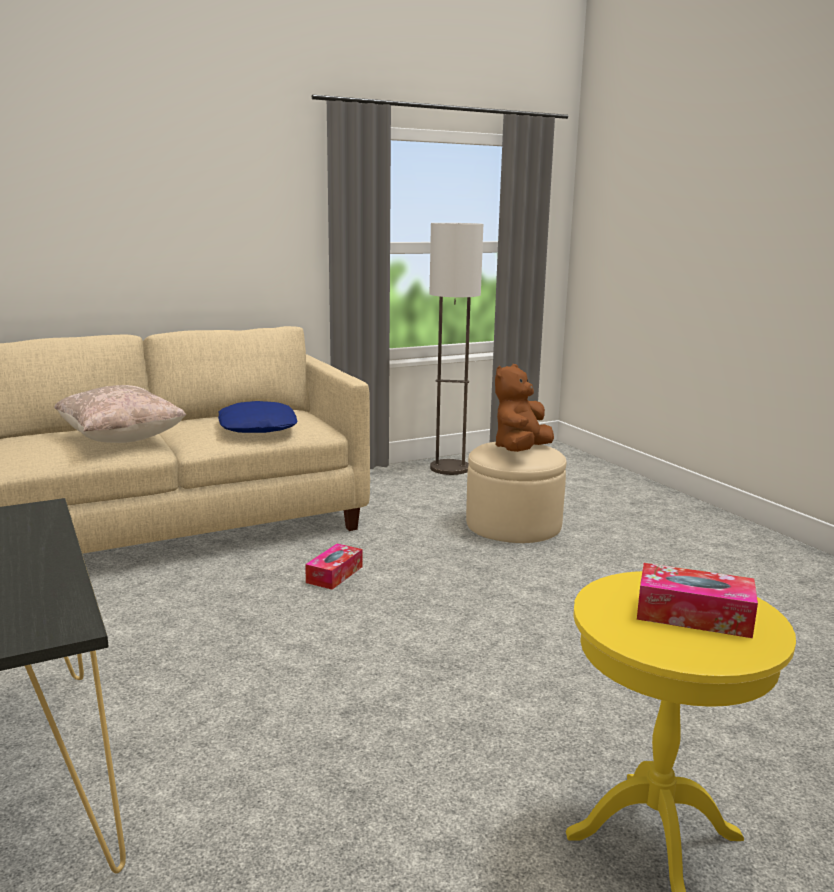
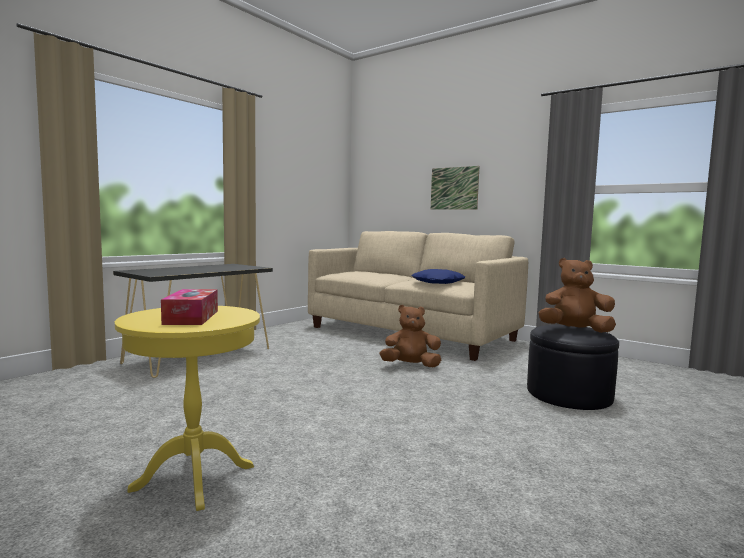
camera: 65 degrees right, 10 degrees down
(121, 439) = (381, 275): beige pillow -> none
(157, 242) = (454, 188): none -> picture
(334, 574) = (410, 366): tissue box -> brown plush toy
(449, 468) = (626, 365): floor lamp -> none
(513, 524) = (569, 394): beige ottoman -> black ottoman

